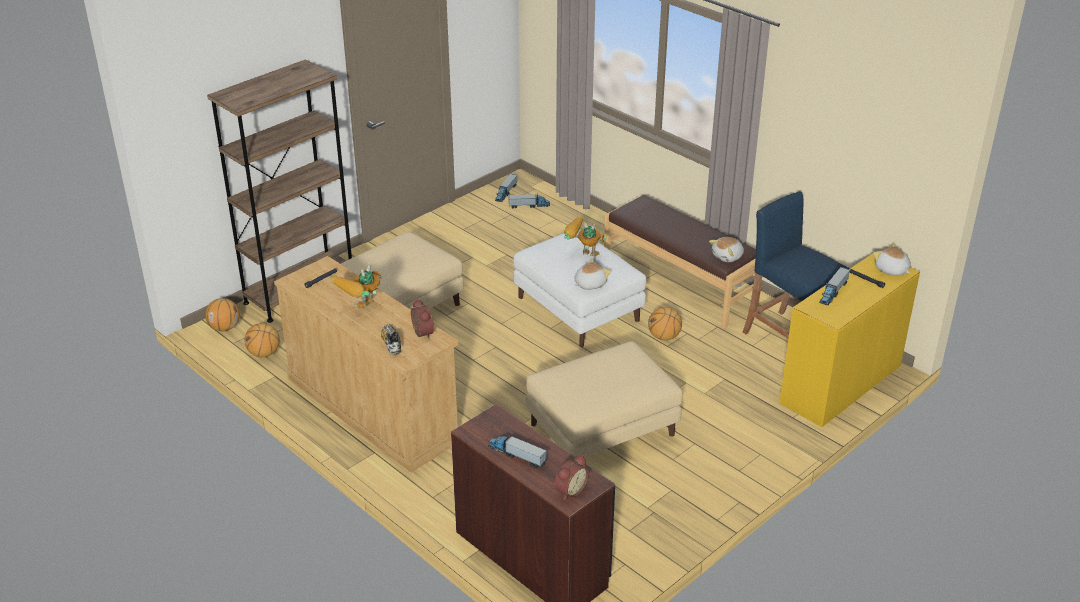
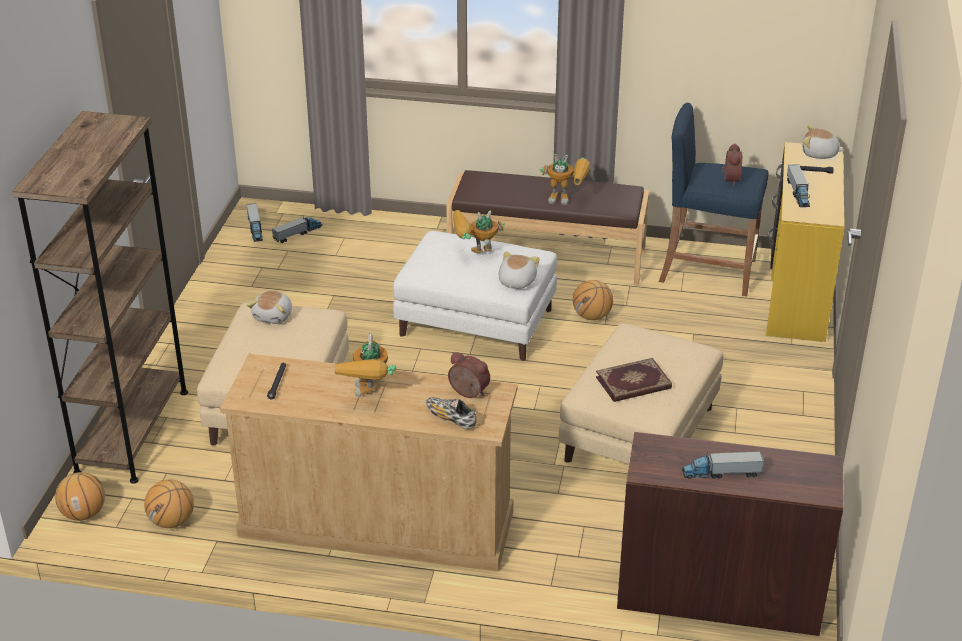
camera: 35 degrees left, 0 degrees up
(569, 490) = (812, 482): alarm clock -> alarm clock (729, 179)
(584, 383) = (633, 383): none -> book
(690, 240) = (567, 199): none -> toy robot
(728, 256) = (621, 202): plush toy -> plush toy (274, 316)

